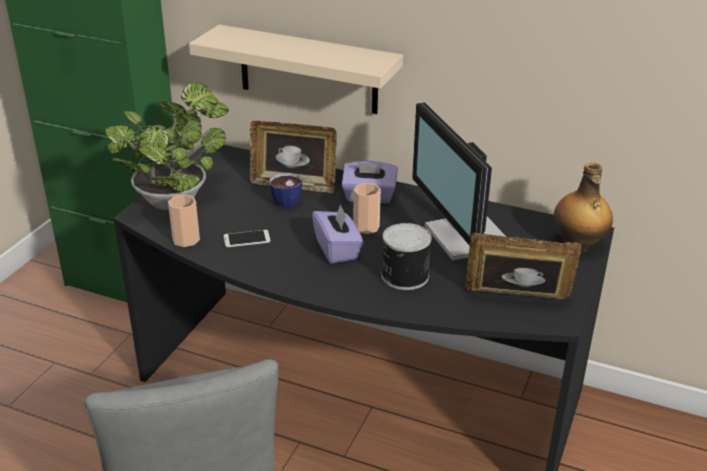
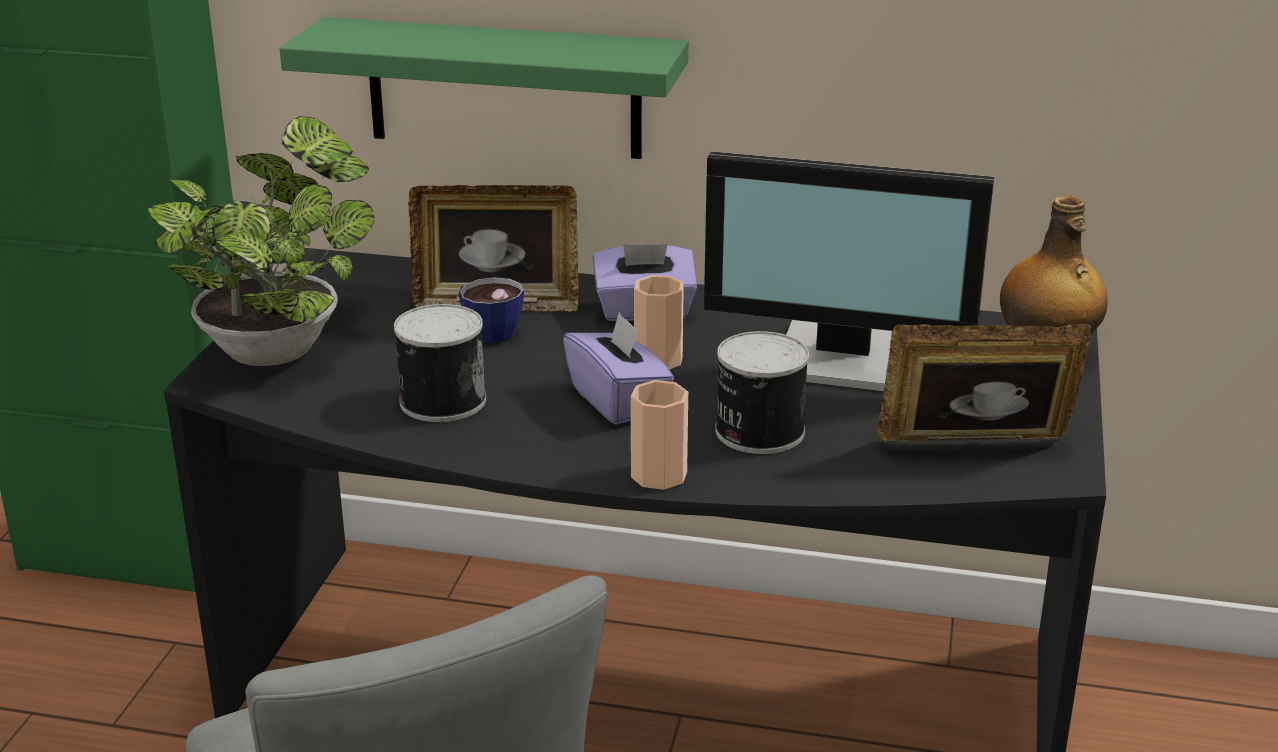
camera: 10 degrees left, 5 degrees down
(186, 239) = (322, 412): cup -> cup (659, 475)
(247, 239) = (440, 400): phone -> can
(308, 70) = (504, 88): beige shelf -> green shelf
(464, 238) = (843, 361): monitor -> monitor turned 45 degrees counterclockwise

